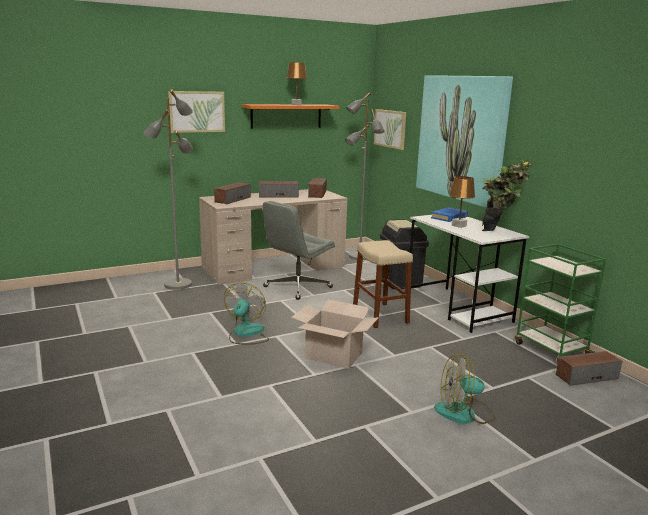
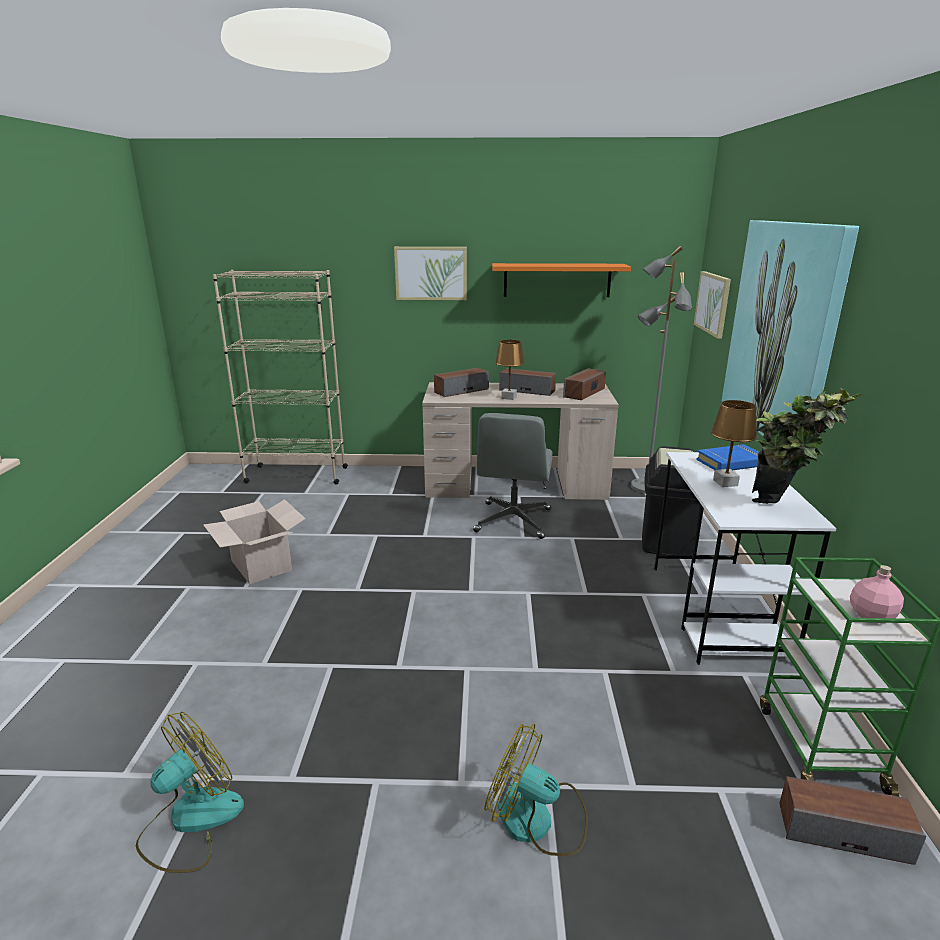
camera: 30 degrees right, 5 degrees up
(91, 287) = (296, 475): none -> beige bookcase
(178, 284) = (382, 488): grey floor lamp -> none
(246, 334) = (383, 578): fan -> fan (190, 821)
(296, 104) = (565, 264): brown table lamp -> brown table lamp (508, 397)
(297, 287) = (513, 521): grey office chair -> grey office chair turned 60 degrees counterclockwise
(334, 355) = (453, 643): cardboard box -> cardboard box (262, 565)
(380, 315) = (582, 593): beige stool -> none
(573, 266) = (872, 615): none -> pink bottle

